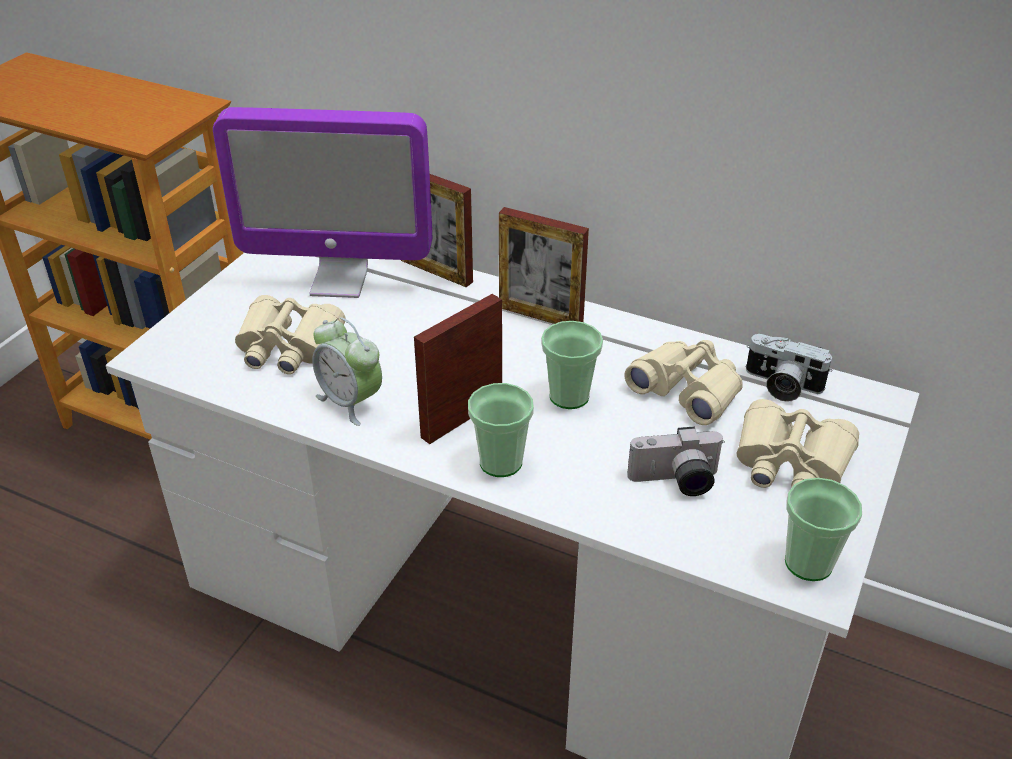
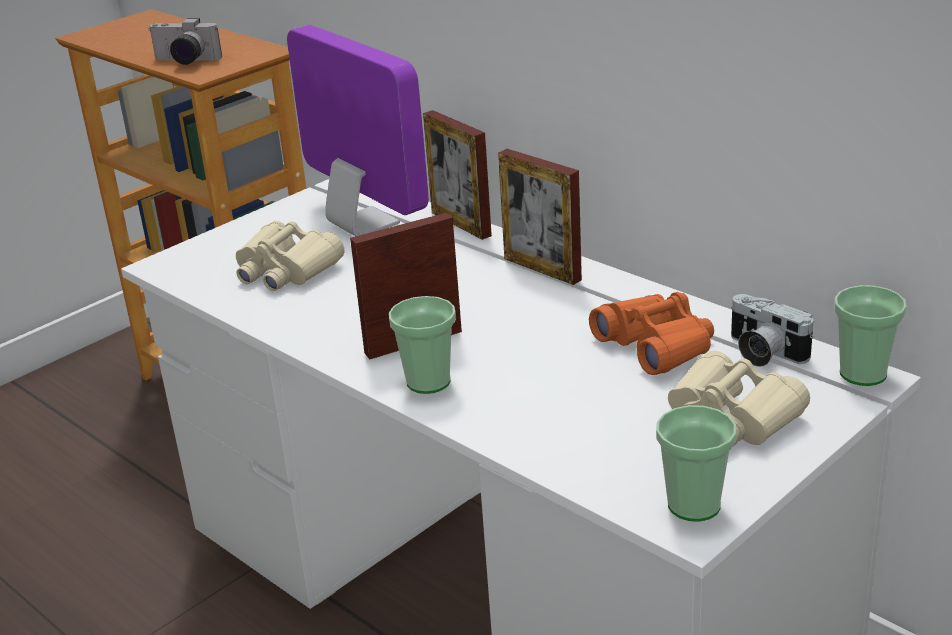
camera: 20 degrees right, 10 degrees down
(339, 281) = (363, 224): monitor -> monitor turned 150 degrees counterclockwise
(350, 401) = (316, 318): alarm clock -> none
(569, 396) = (529, 337): cup -> cup (863, 373)
(675, 482) = (595, 419): camera -> camera (184, 61)
(687, 390) = (656, 345): beige binoculars -> orange binoculars

